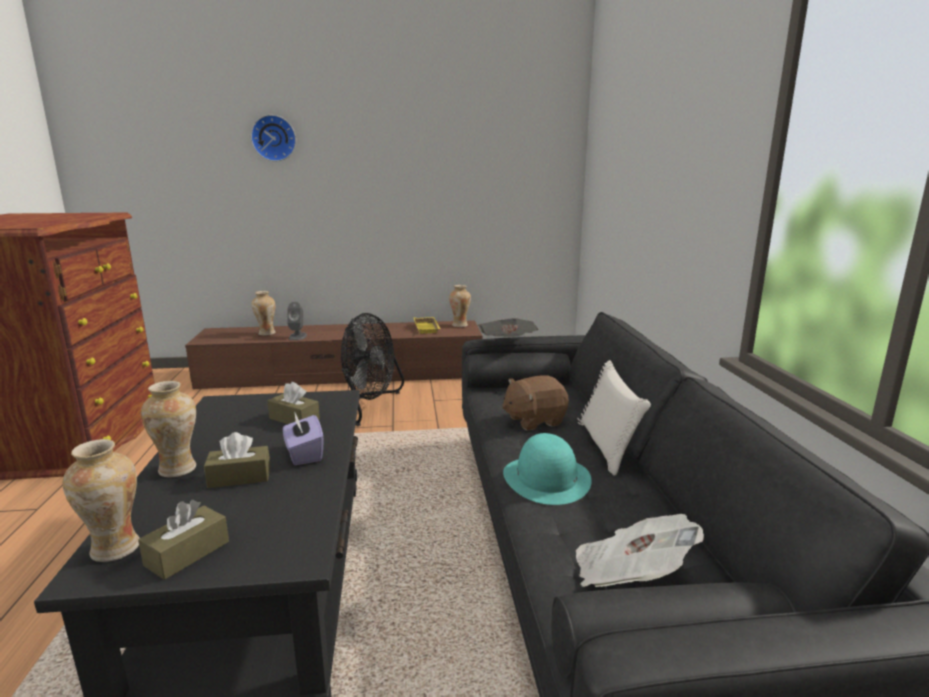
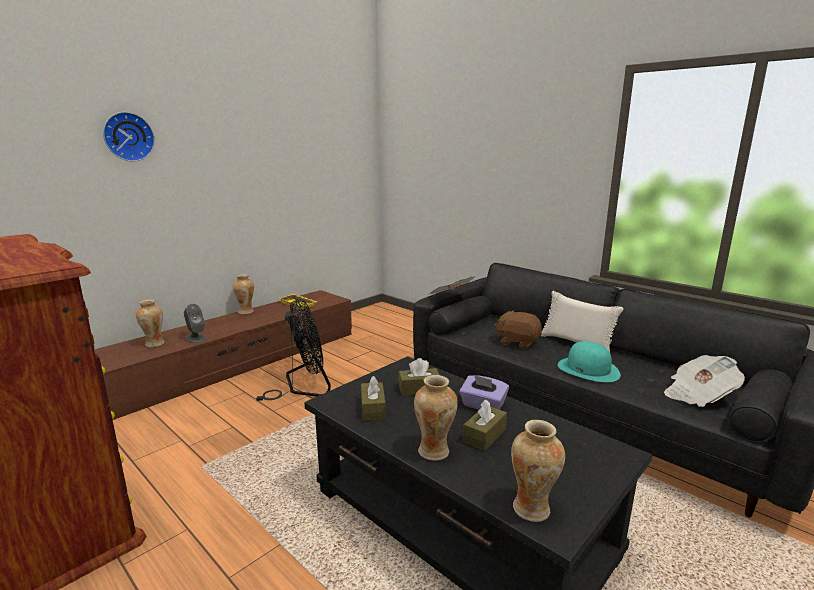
camera: 40 degrees left, 0 degrees up
(187, 553) = (572, 485): brown tissue box -> brown tissue box (373, 409)
(460, 325) = (318, 296): vase -> vase (246, 312)
(534, 420) = (517, 342): brown plush toy -> brown plush toy turned 90 degrees clockwise

